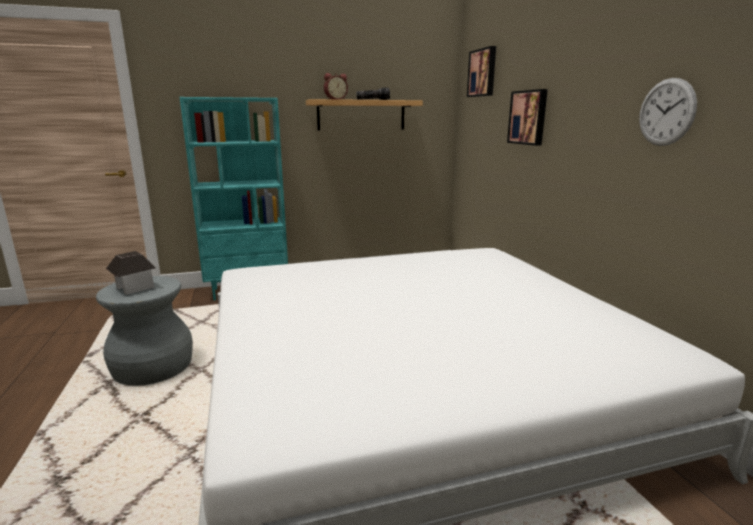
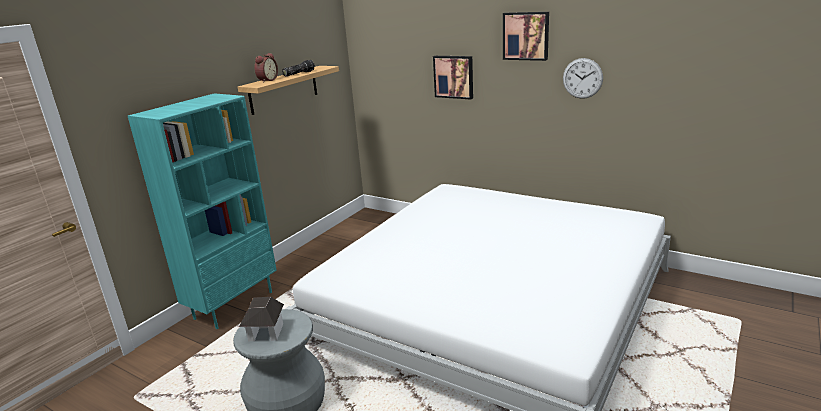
camera: 40 degrees left, 5 degrees up
(483, 73) = (385, 35): picture -> picture (526, 36)

